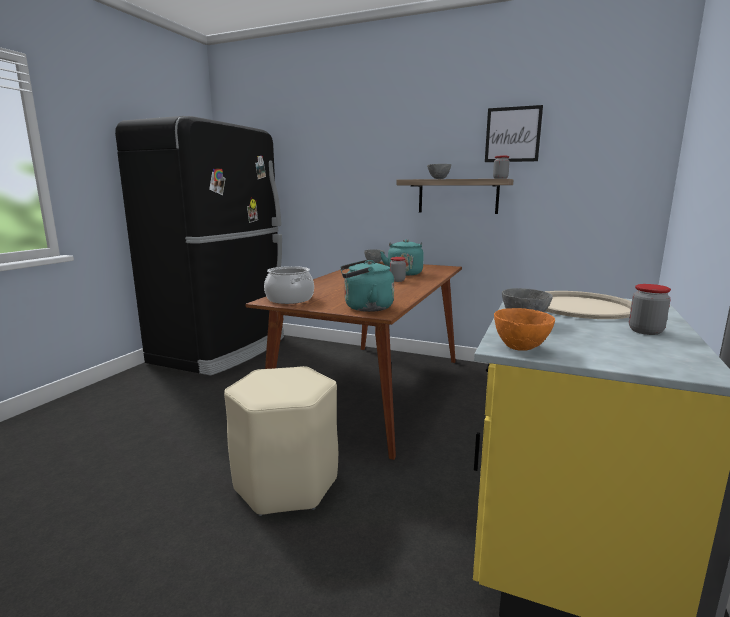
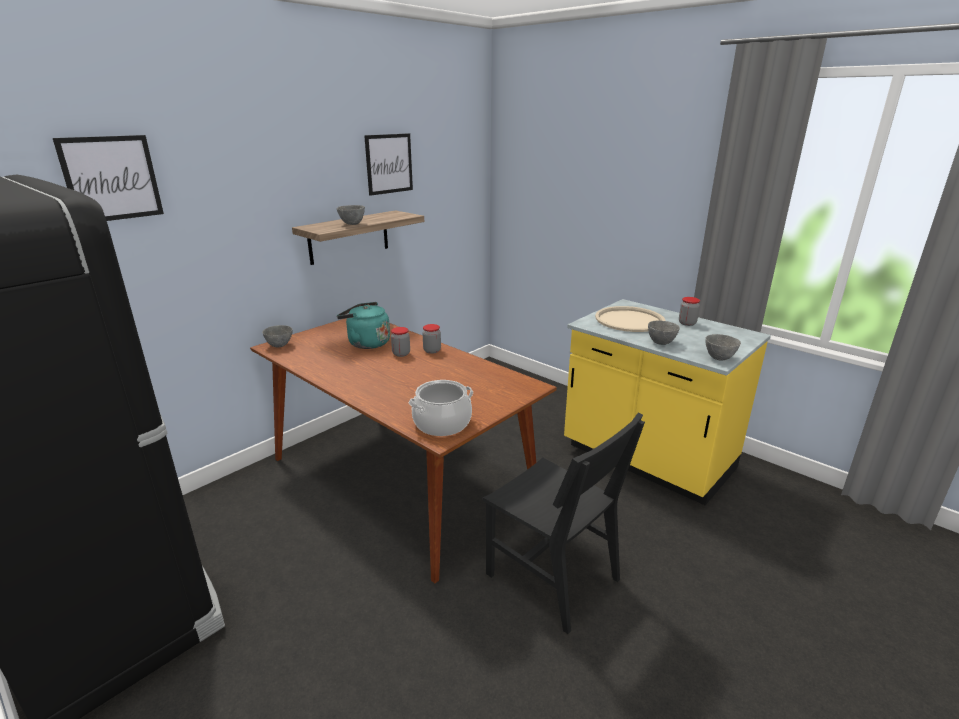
camera: 70 degrees left, 10 degrees up
(285, 483) = (552, 577): beige stool -> black chair
(310, 137) = (111, 178): none -> picture
(365, 308) = (509, 390): turquoise kettle -> none
(500, 178) = (398, 213): jar -> jar (432, 350)
(521, 348) = (718, 358): orange bowl -> grey bowl

